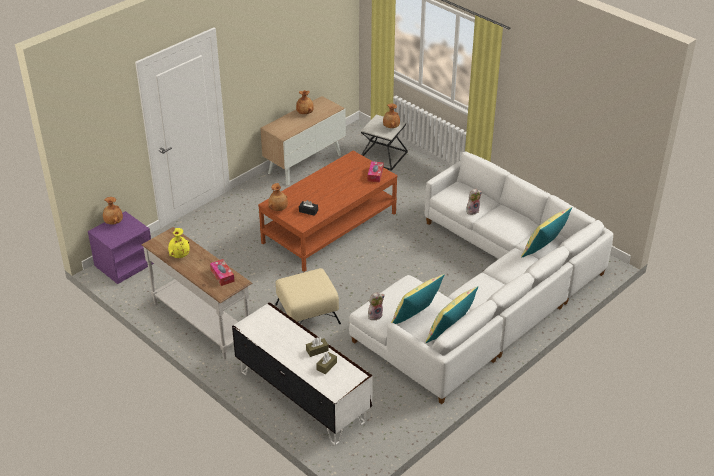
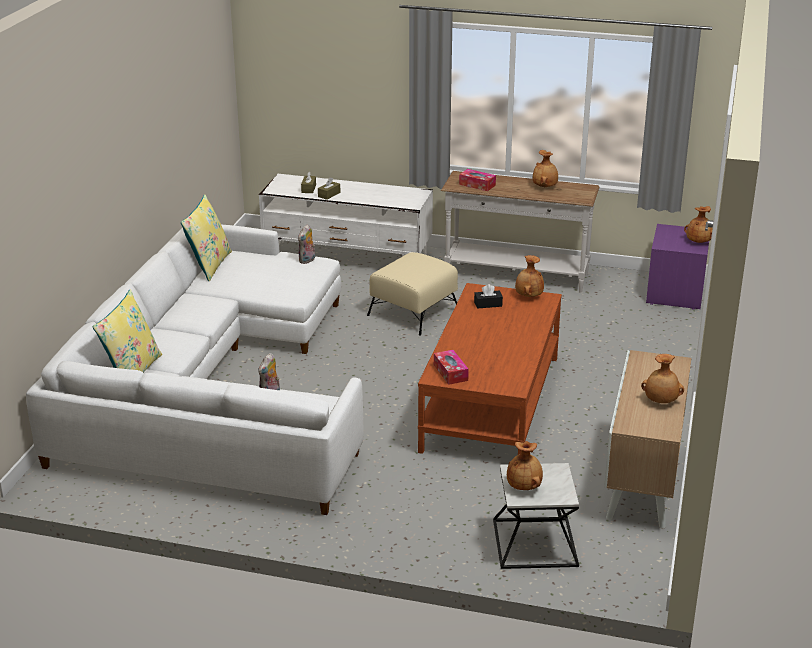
camera: 150 degrees right, 10 degrees down
(179, 255) = (545, 187): yellow vase -> brown vase
(416, 318) = (257, 264): yellow pillow -> none

